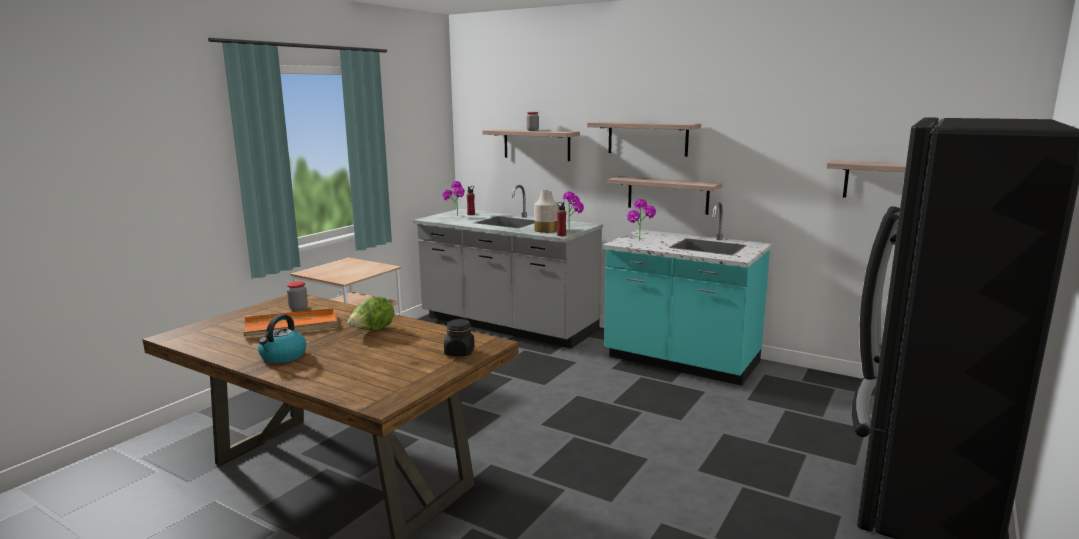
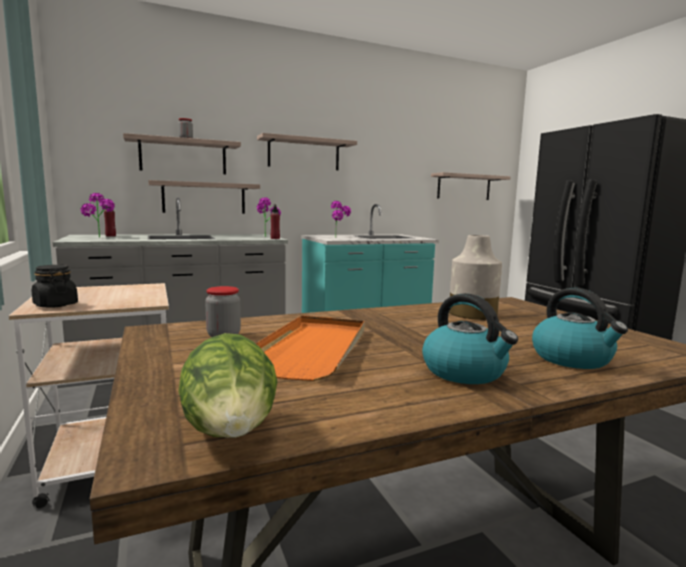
camera: 55 degrees left, 5 degrees down
(331, 374) = (573, 359): none -> kettle
(372, 331) = (408, 323): lettuce -> lettuce (231, 434)
(459, 352) = (528, 311): black jar -> black jar (55, 305)
(546, 230) = (246, 237): beige vase -> beige vase (472, 313)
(667, 195) = (323, 203): shelf -> shelf (204, 198)

